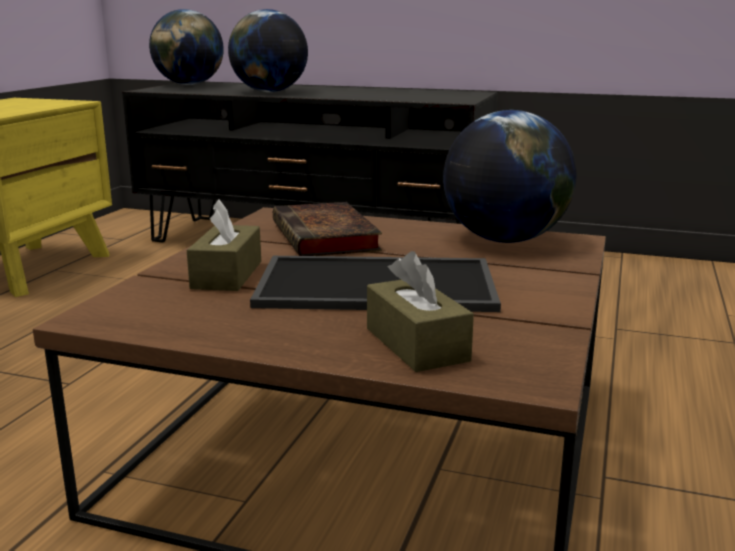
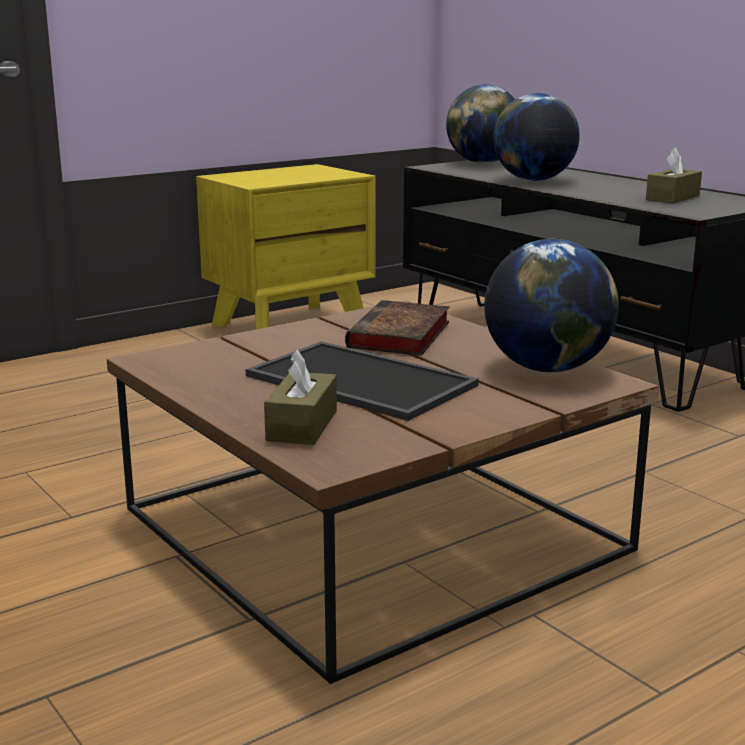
camera: 35 degrees right, 0 degrees up
(227, 275) = (273, 350): brown tissue box -> brown tissue box (672, 198)

